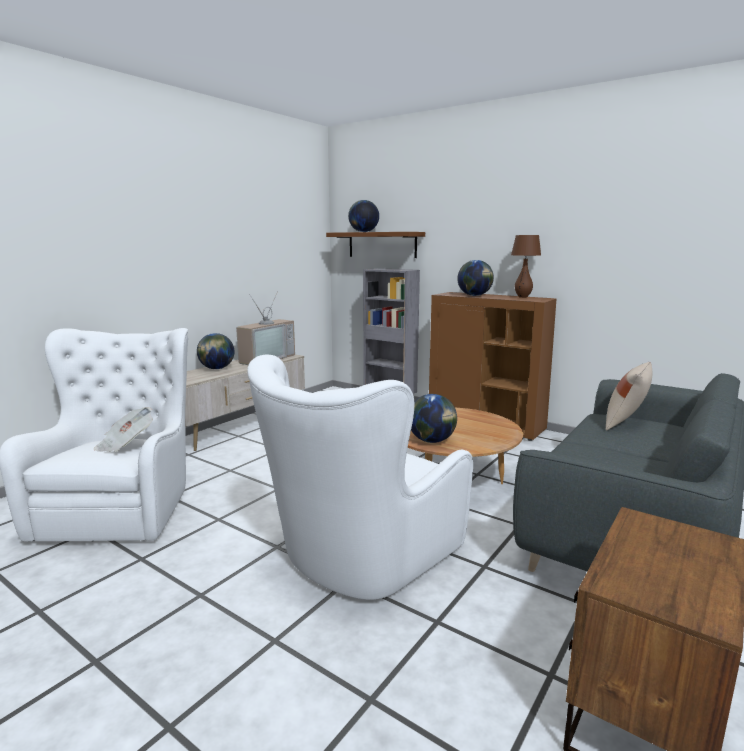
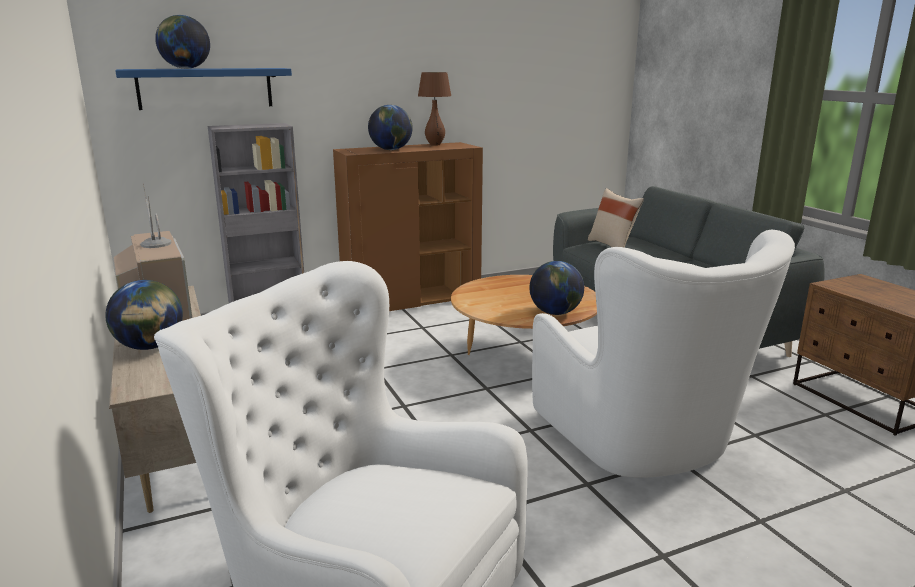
camera: 60 degrees left, 5 degrees up
(125, 444) = (413, 476): newspaper -> none
(382, 245) = (205, 88): brown shelf -> blue shelf

